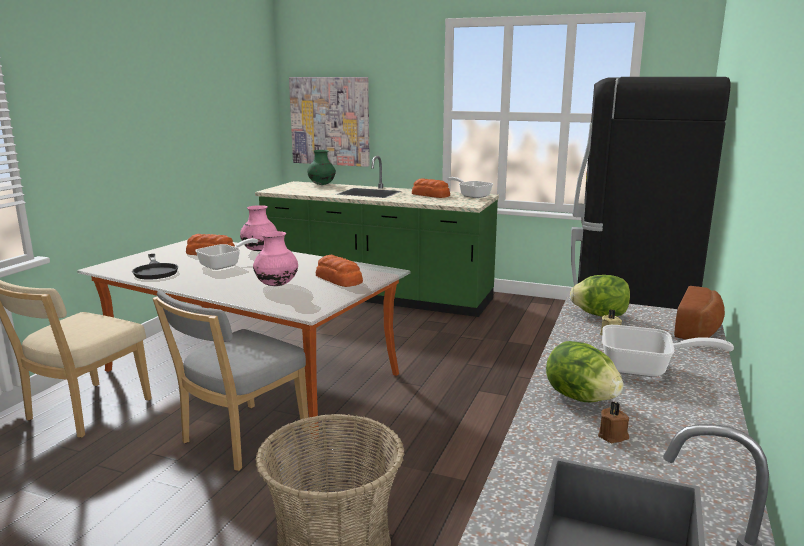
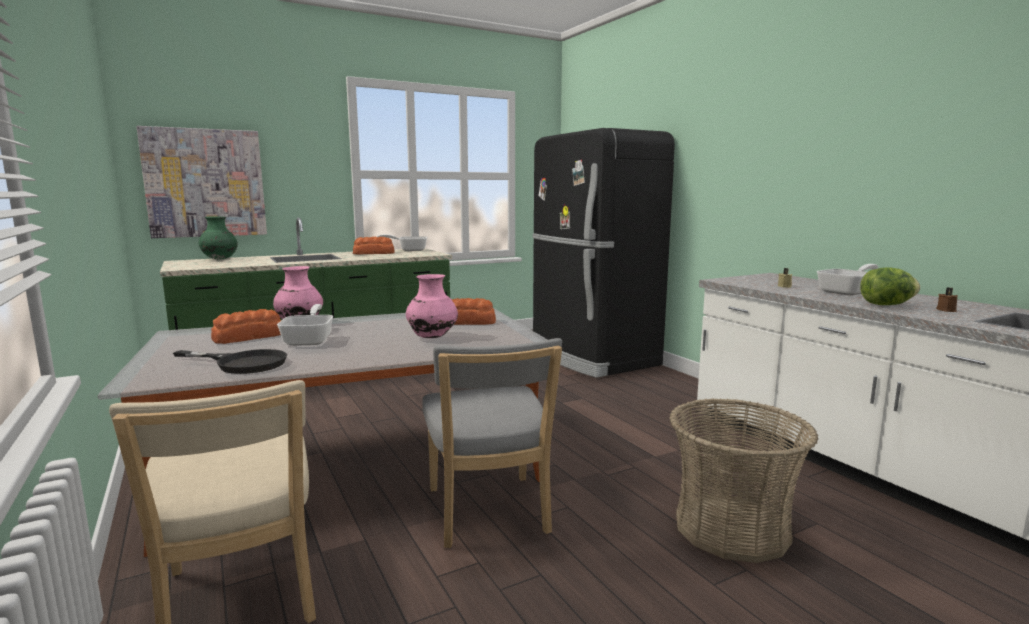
camera: 50 degrees left, 5 degrees down
(600, 315) = (746, 282): lettuce -> none
(699, 329) = (793, 278): bread -> none

